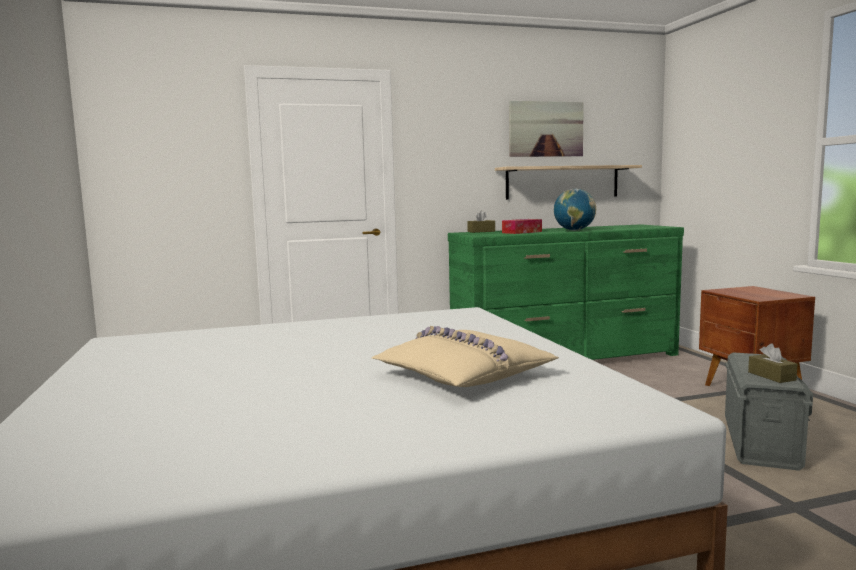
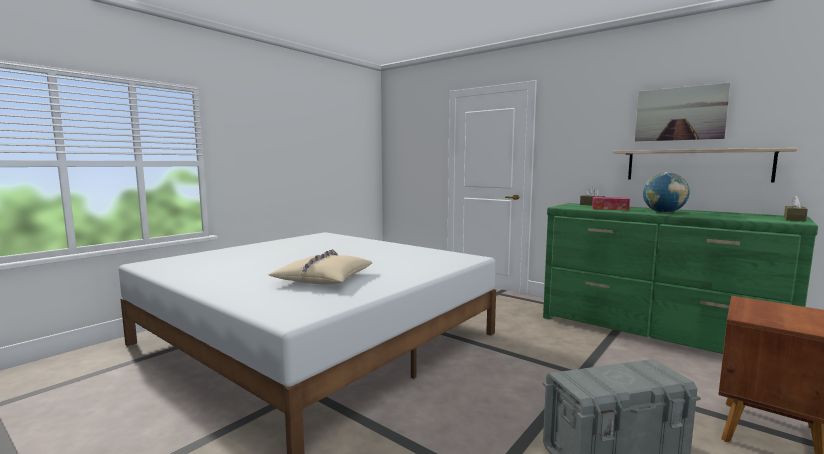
camera: 55 degrees right, 0 degrees up
(771, 376) = (595, 381): brown tissue box -> brown tissue box (794, 219)

